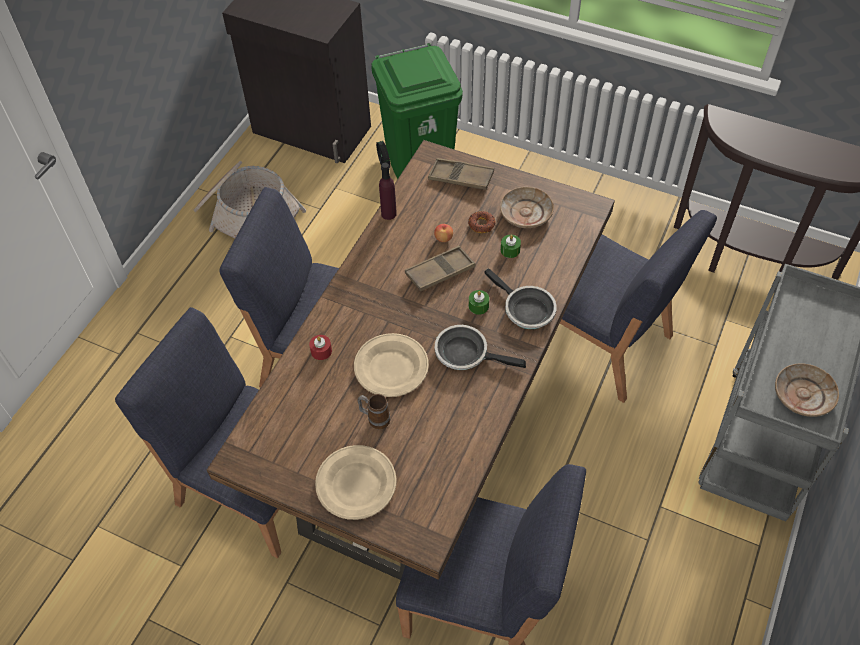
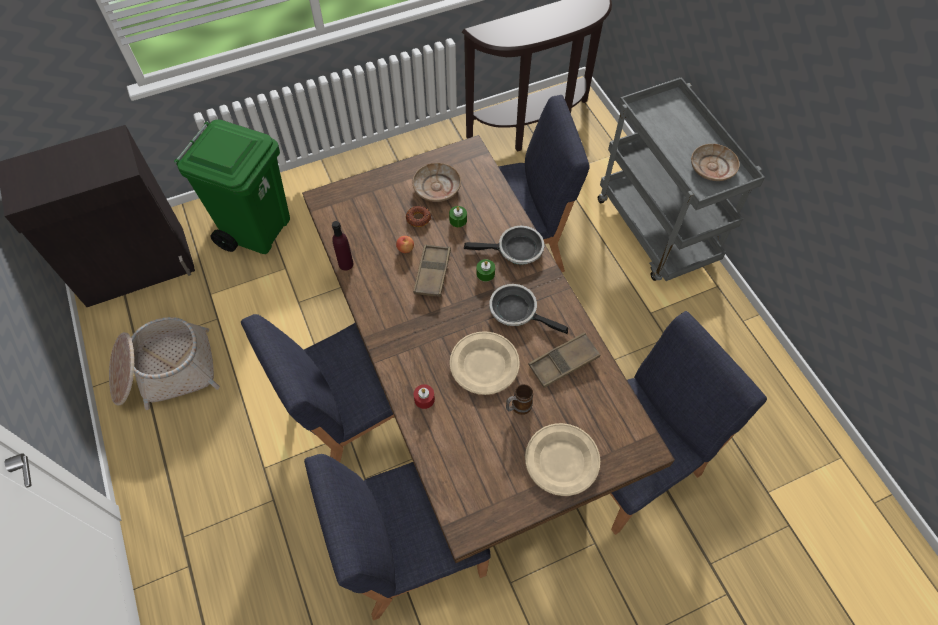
camera: 50 degrees left, 5 degrees up
(461, 177) = (363, 198): brown tray -> brown tray (563, 362)
(466, 353) = (517, 311): frying pan -> frying pan turned 60 degrees clockwise

